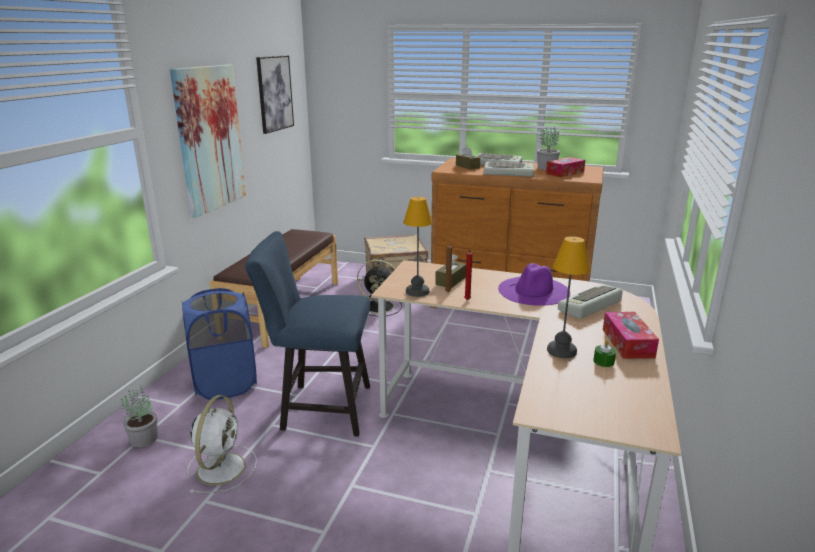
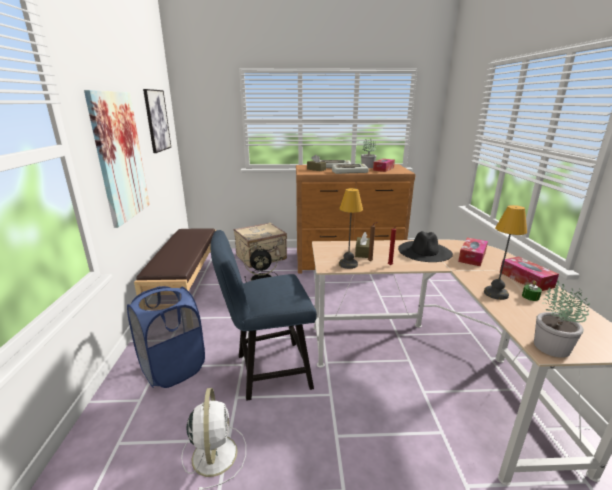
camera: 20 degrees left, 0 degrees up
(143, 439) = (120, 445): potted plant -> potted plant (550, 347)
(534, 290) = (424, 251): purple hat -> black hat
(590, 306) = (472, 257): keyboard -> tissue box

